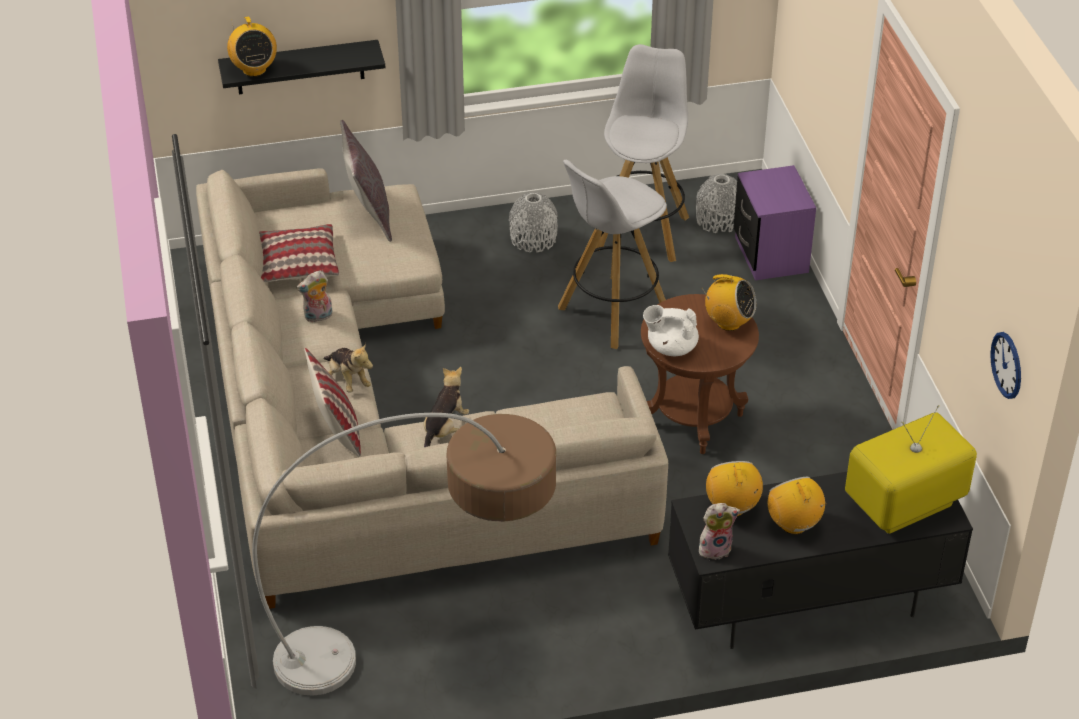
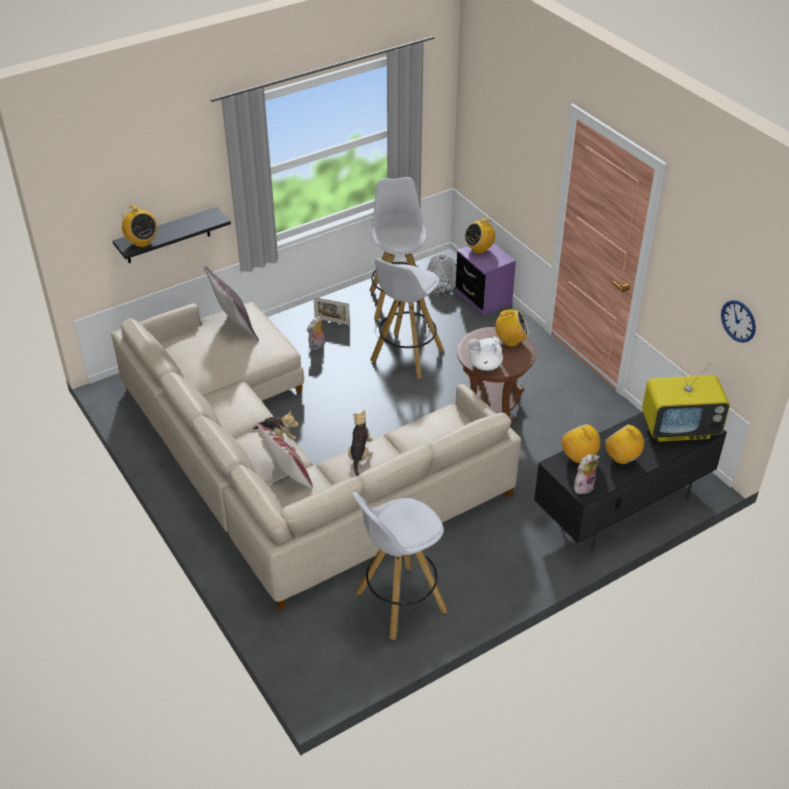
camera: 20 degrees left, 0 degrees up
(298, 264) = (203, 370): pillow -> none
(318, 317) = (235, 402): plush toy -> plush toy (317, 346)
(426, 644) = (399, 602): floor lamp -> white stool
(533, 238) = (332, 321): grey vase -> picture frame
(771, 179) = (479, 249): none -> radio
(904, 506) = (679, 428): television -> television turned 135 degrees counterclockwise

